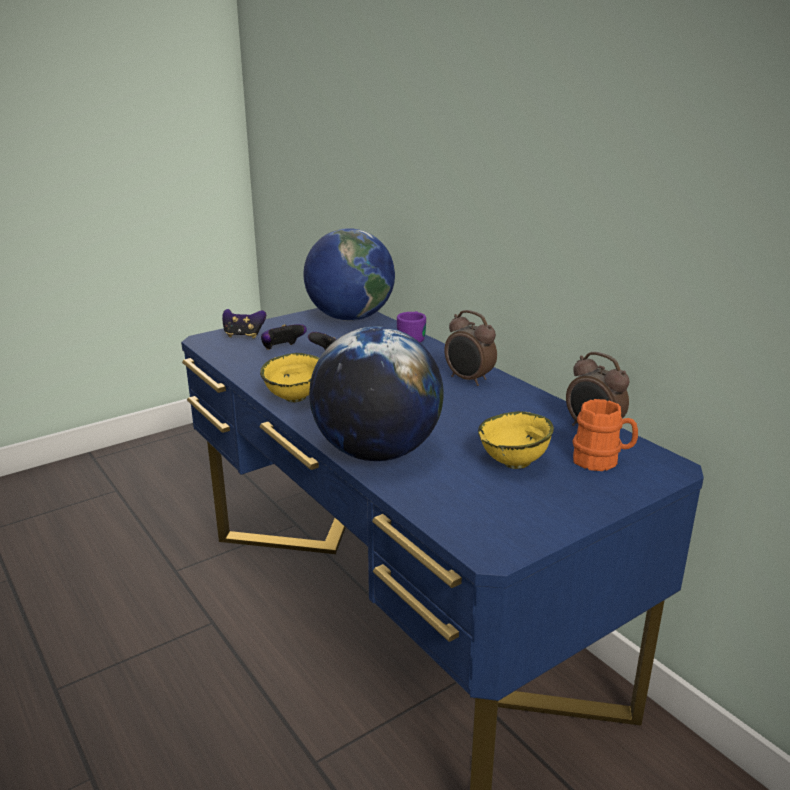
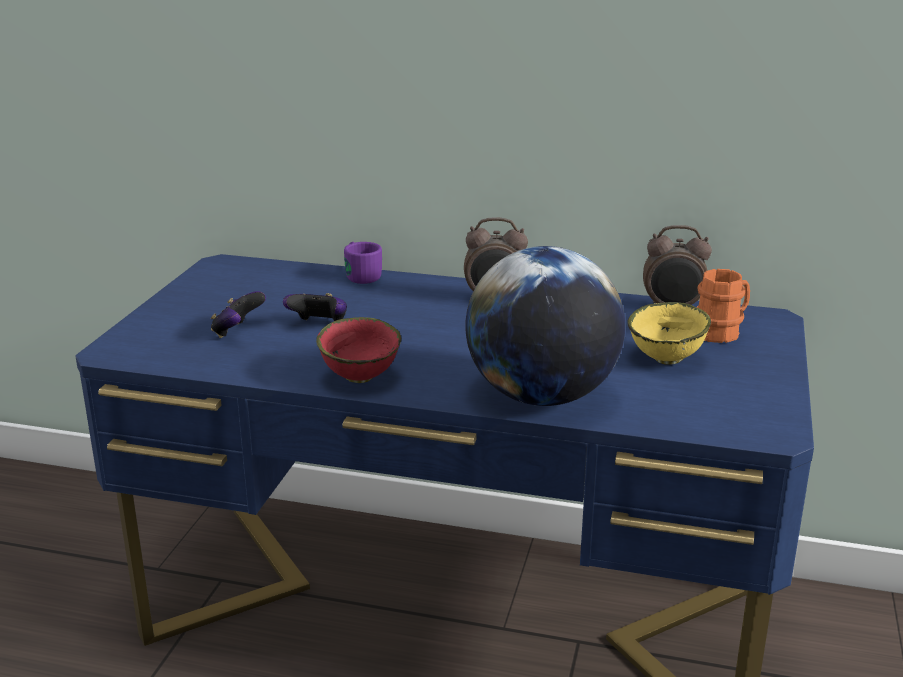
camera: 40 degrees left, 0 degrees up
(244, 335) = (155, 332): game controller -> none
(295, 398) = (361, 377): yellow bowl -> red bowl
(350, 318) = (247, 274): globe -> none

